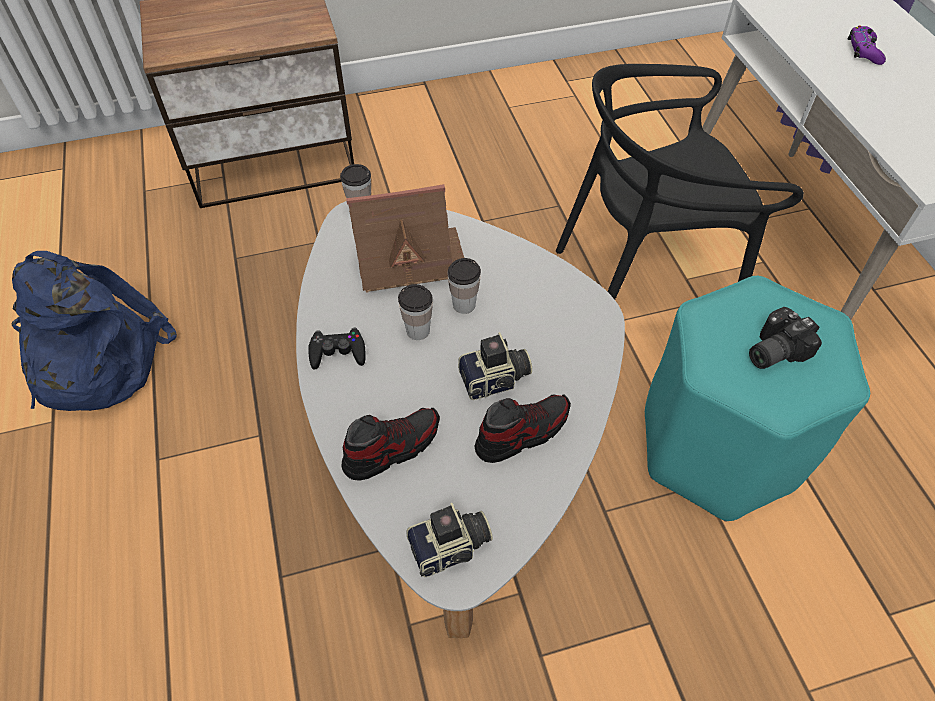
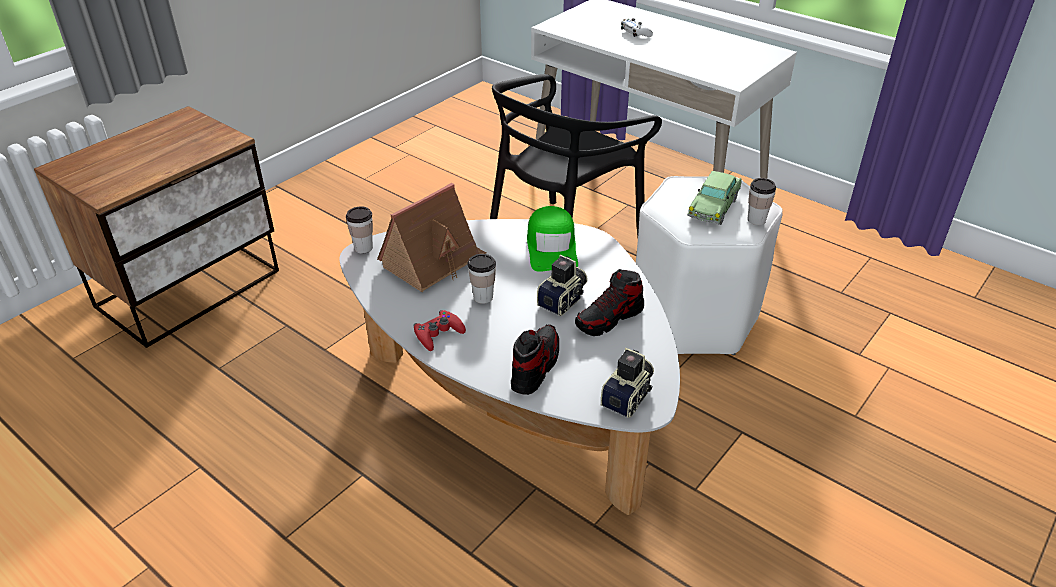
camera: 35 degrees left, 15 degrees down
(94, 359) = (147, 500): blue backpack -> none
(338, 352) = (438, 334): black game controller -> red game controller
(464, 304) = (499, 270): cup -> cup (756, 220)
(522, 433) = (609, 318): shoe -> shoe turned 150 degrees counterclockwise
(544, 304) = (552, 247): none -> green cap
(718, 448) = (694, 318): turquoise stool -> white stool
(772, 350) = (713, 207): camera -> toy car
(864, 51) = (635, 33): purple game controller -> white game controller

